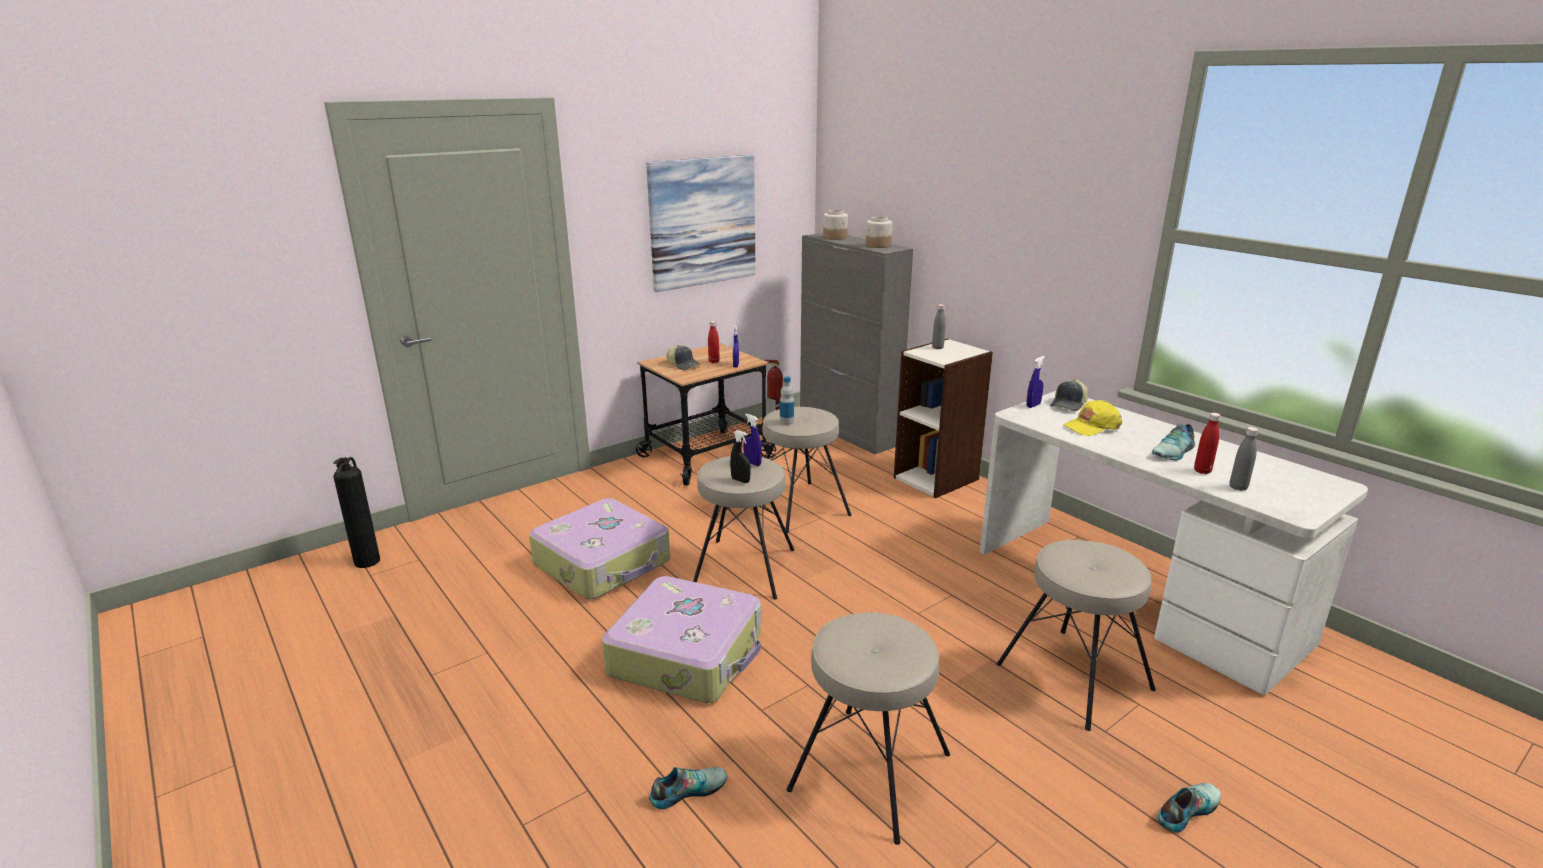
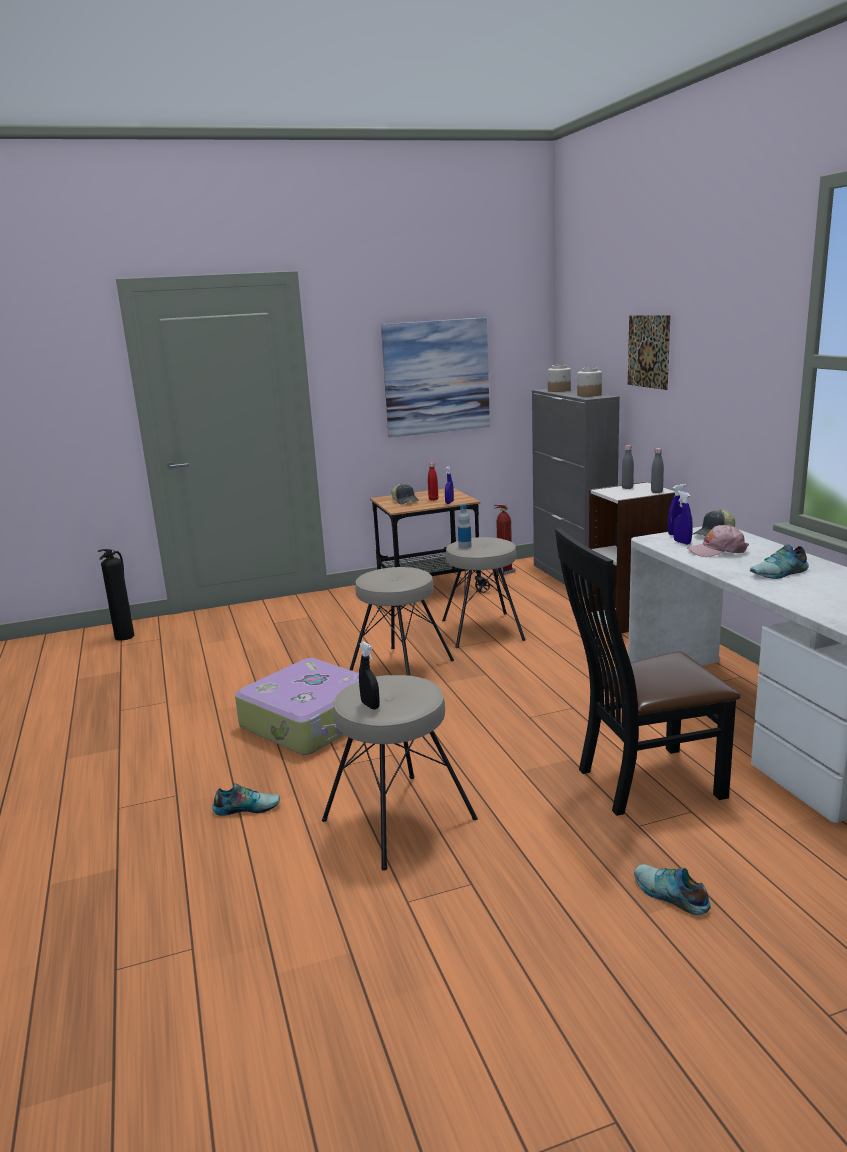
camera: 20 degrees right, 5 degrees down
(604, 563) = (291, 654): suitcase -> none
(740, 480) = (386, 582): black spray bottle -> black spray bottle (370, 705)
(752, 463) = (407, 572): blue spray bottle -> blue spray bottle (682, 542)
(952, 204) = (648, 351): none -> picture
(1073, 677) = (640, 782): beige stool -> black chair
(1091, 426) = (717, 551): yellow cap -> pink cap
(1185, 810) = (670, 895): shoe -> shoe turned 120 degrees counterclockwise
(1202, 471) = (791, 588): red bottle -> none
(1238, 487) = (814, 602): grey bottle -> grey bottle (656, 492)

